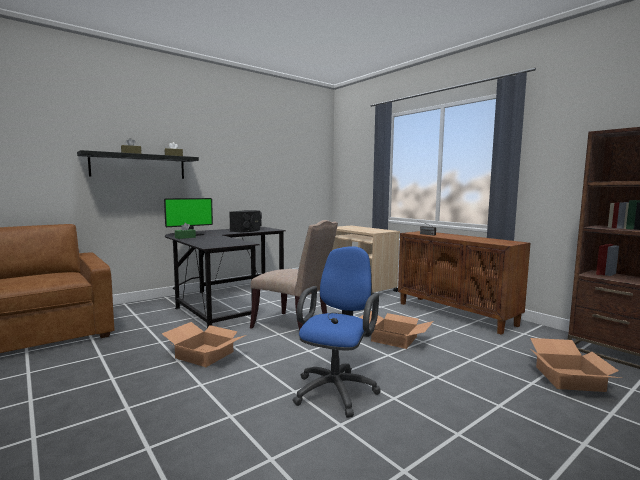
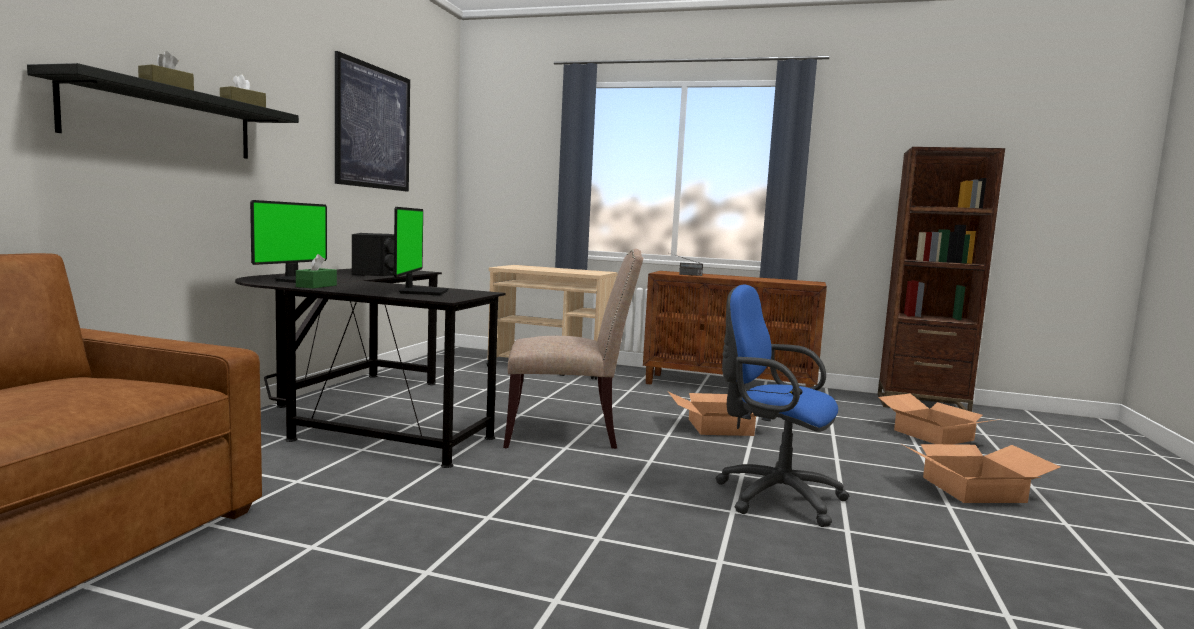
camera: 35 degrees left, 0 degrees up
(203, 355) = (512, 500): cardboard box -> cardboard box (973, 490)
(216, 242) = (421, 292): none -> monitor
(265, 156) = (373, 127): none -> picture
(337, 389) = (772, 496): blue office chair -> blue office chair turned 45 degrees counterclockwise

